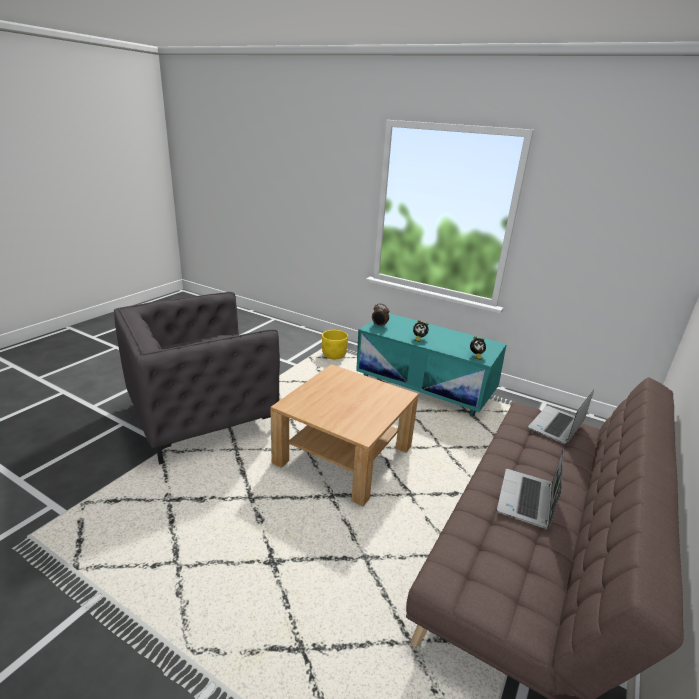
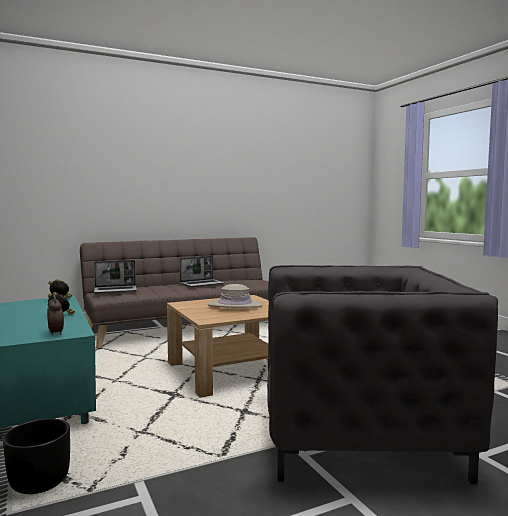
camera: 145 degrees left, 20 degrees down
(334, 355) = (39, 482): yellow planter -> black planter
(348, 405) = (235, 305): none -> beige hat

